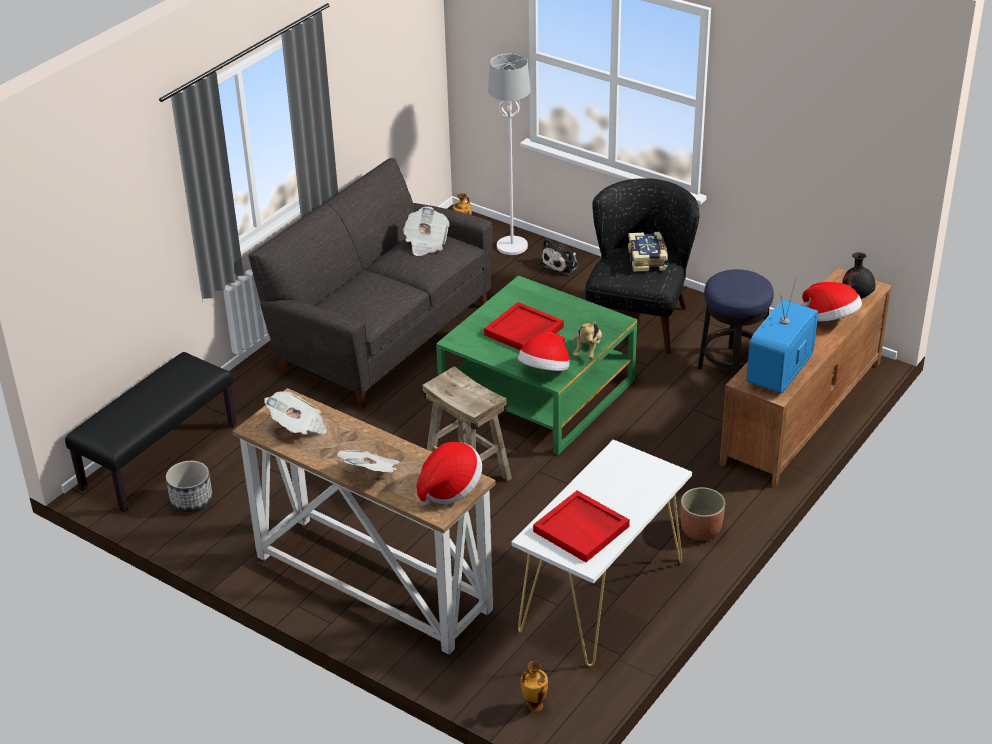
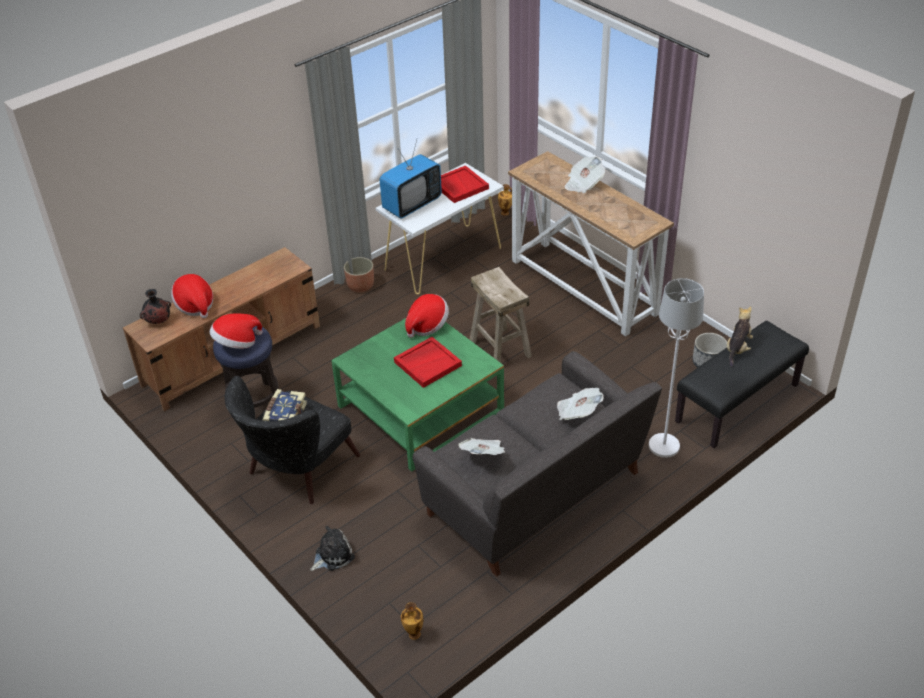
camera: 165 degrees left, 5 degrees up
(298, 427) = (627, 218): newspaper -> newspaper (578, 412)
(449, 488) = (537, 169): hat -> hat (237, 343)
(512, 246) = (370, 595): white floor lamp -> white floor lamp (664, 446)
(588, 350) = (386, 337): plush toy -> plush toy (737, 349)
(780, 372) = (267, 270): television -> television (412, 204)

